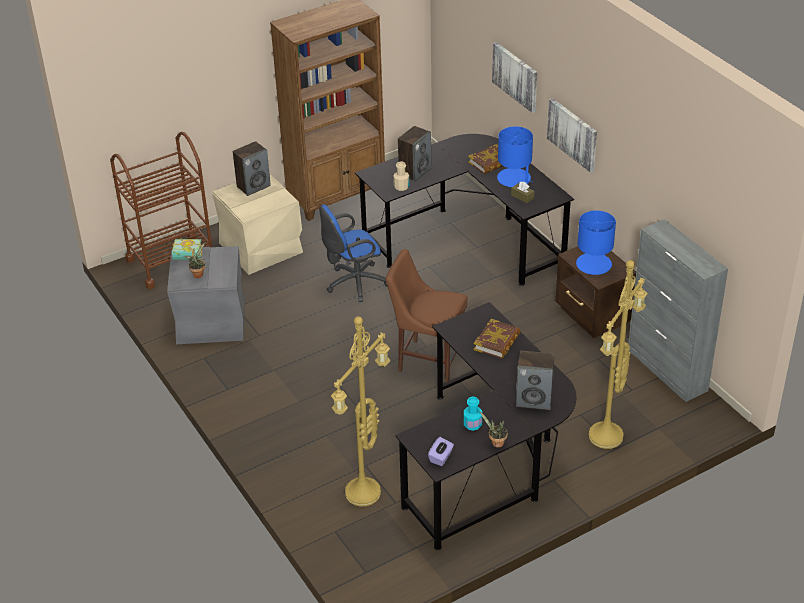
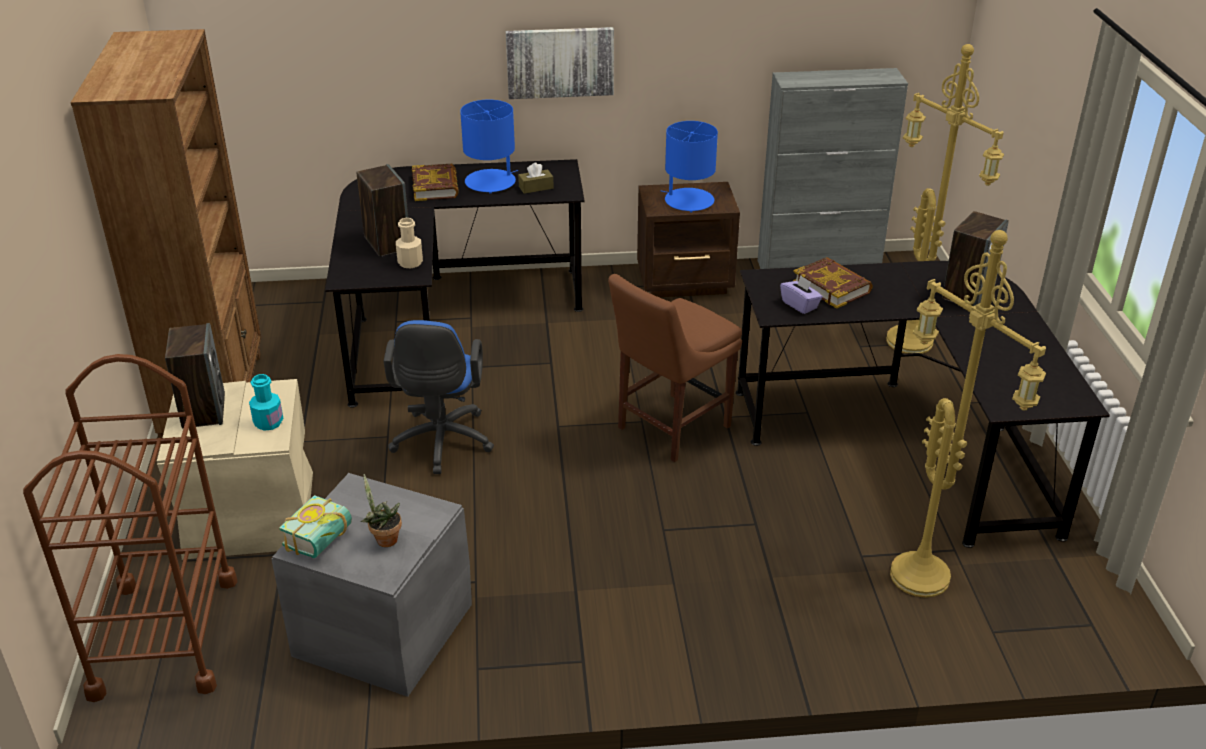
camera: 65 degrees left, 5 degrees down
(441, 457) = (1058, 396): purple tissue box -> purple tissue box (800, 305)
(472, 424) = (997, 352): turquoise bottle -> turquoise bottle (268, 422)
(495, 443) = (1044, 345): potted plant -> none
(516, 76) = (410, 44): picture -> none

